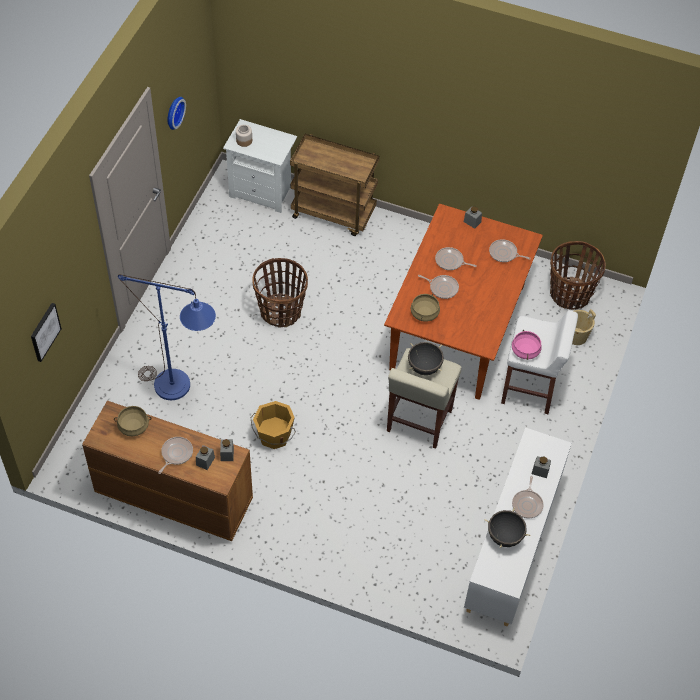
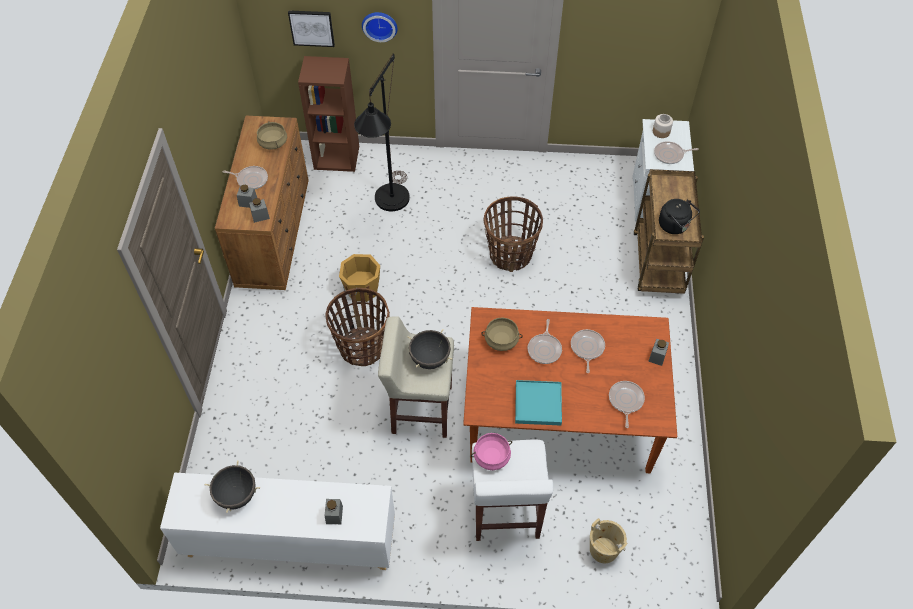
camera: 75 degrees right, 0 degrees up
(95, 419) = (337, 157): none -> brown bookcase
(173, 112) = (603, 25): wall clock -> wall clock (379, 25)
(181, 389) = (389, 205): blue floor lamp -> black floor lamp
(352, 167) = (675, 226): none -> black kettle
(491, 307) = (538, 404): none -> turquoise tray
(527, 504) = (285, 510): frying pan -> frying pan (670, 155)
(569, 294) = (664, 529): basket -> basket (362, 347)

